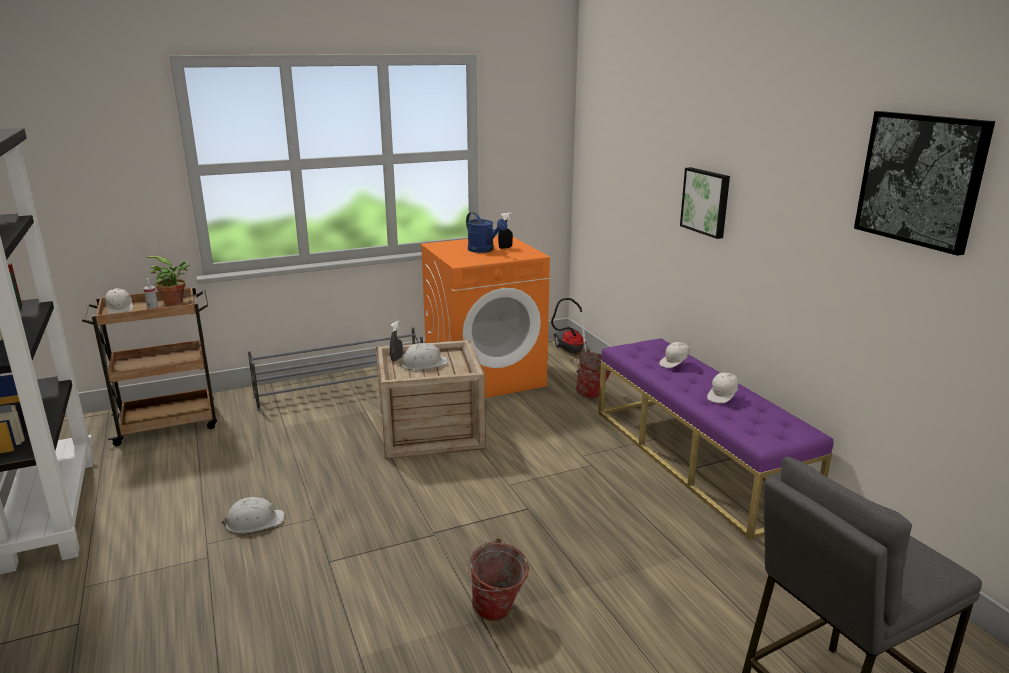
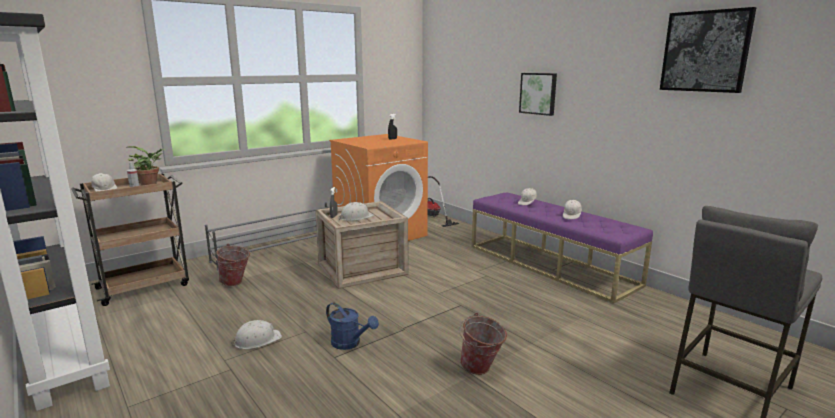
camera: 15 degrees left, 5 degrees down
(484, 250) = (379, 140): blue watering can -> blue watering can (350, 343)
(593, 395) = (461, 238): bucket -> bucket (235, 283)

